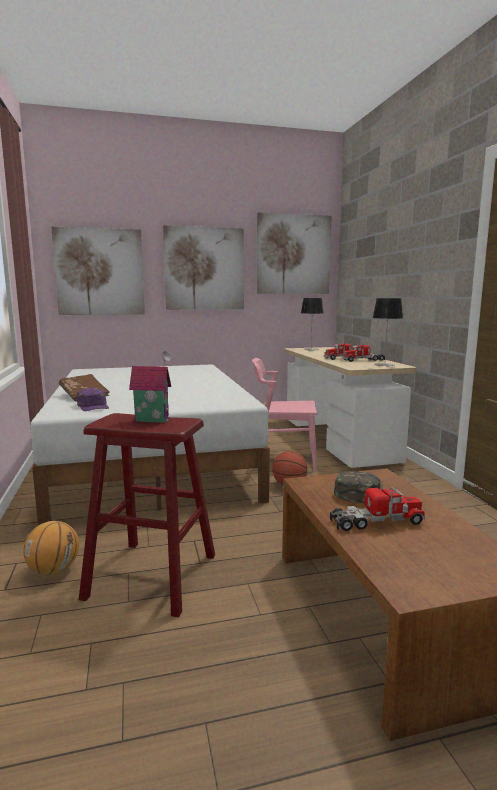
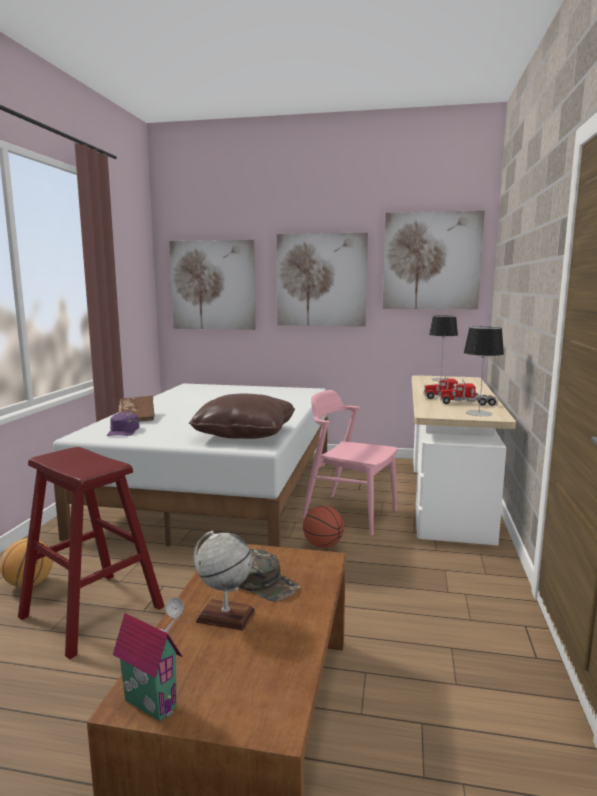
camera: 25 degrees right, 0 degrees up
(153, 419) = (90, 459): toy house -> toy house (154, 701)
(213, 397) = (245, 434): none -> brown pillow
(376, 522) = (225, 616): toy truck -> globe

